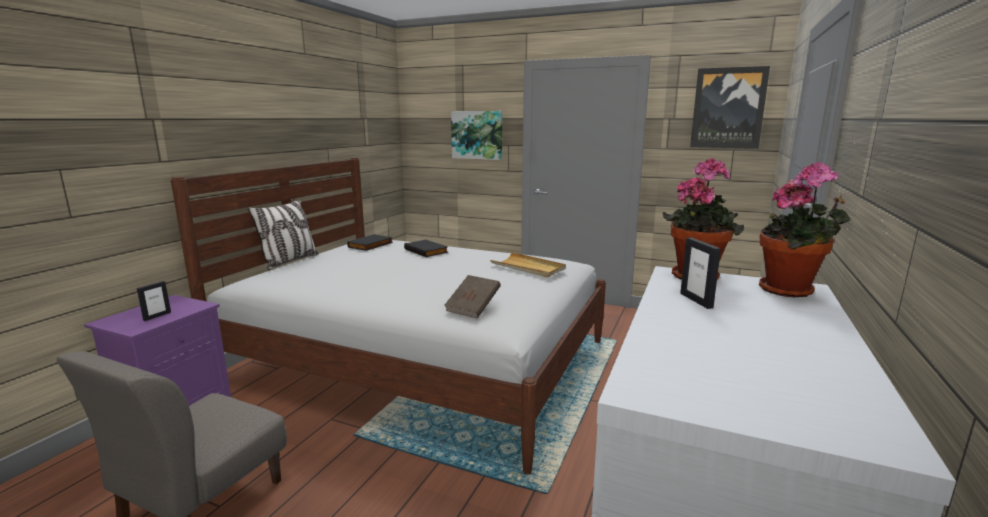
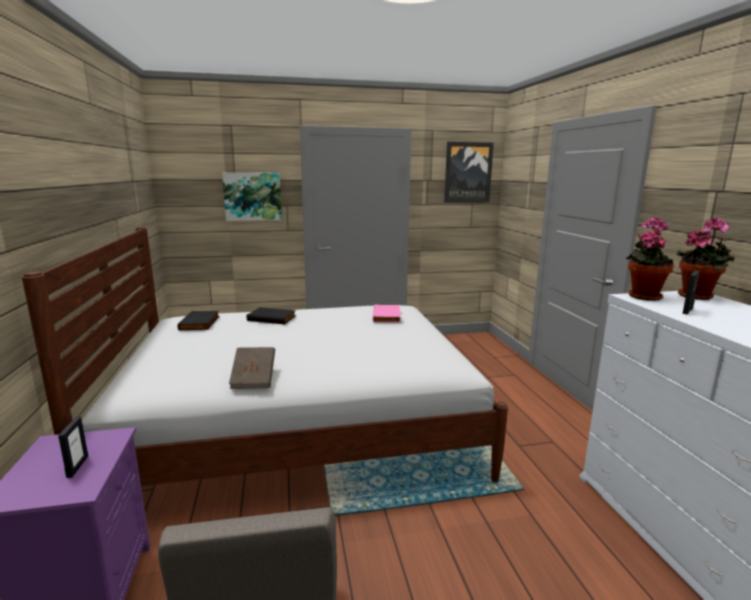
camera: 35 degrees left, 0 degrees up
(289, 261) = (130, 359): pillow -> none
(473, 308) = (414, 358): brown book -> brown book (254, 379)
(528, 267) = (387, 316): beige tray -> pink book
(696, 300) = (687, 311): picture frame -> picture frame turned 90 degrees clockwise

